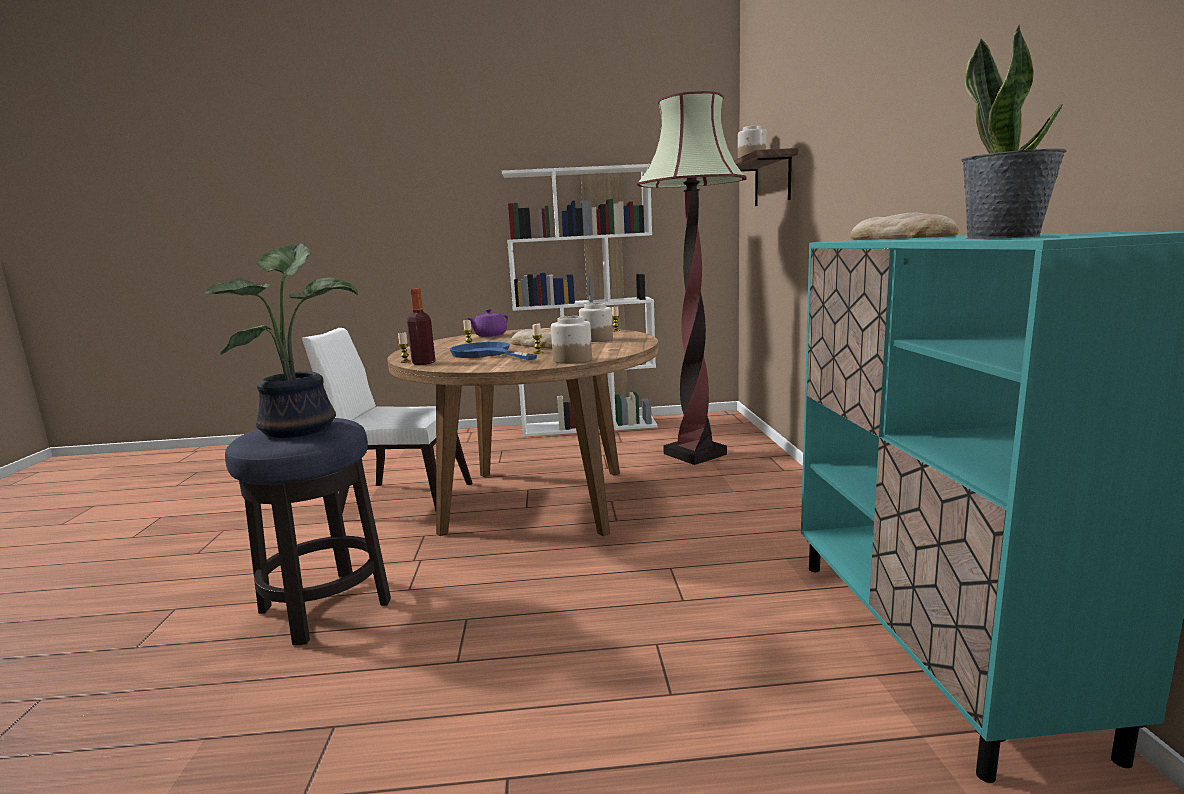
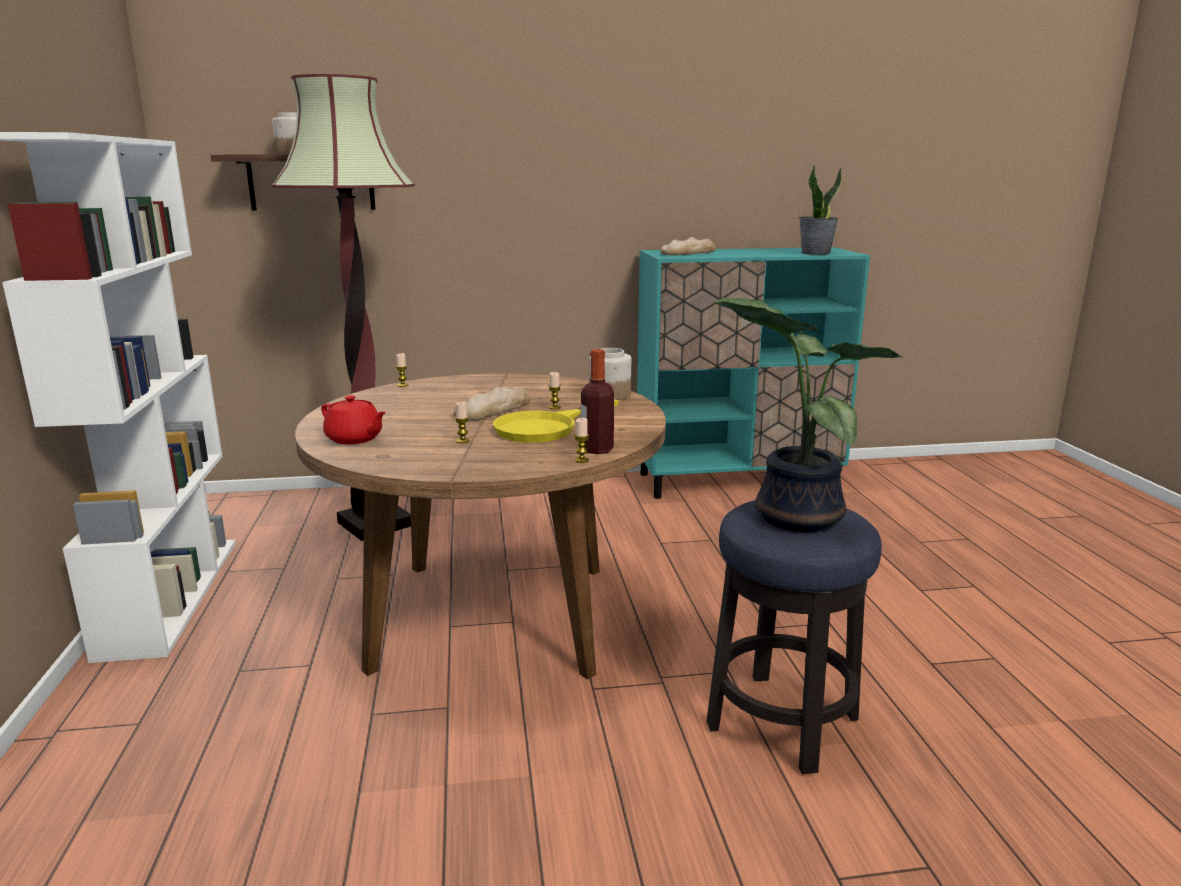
camera: 95 degrees left, 5 degrees up
(399, 500) = (455, 743): white chair -> none
(486, 354) = (546, 427): blue frying pan -> yellow frying pan
(489, 335) = (355, 439): purple teapot -> red teapot
(596, 339) = (473, 390): jar -> none

